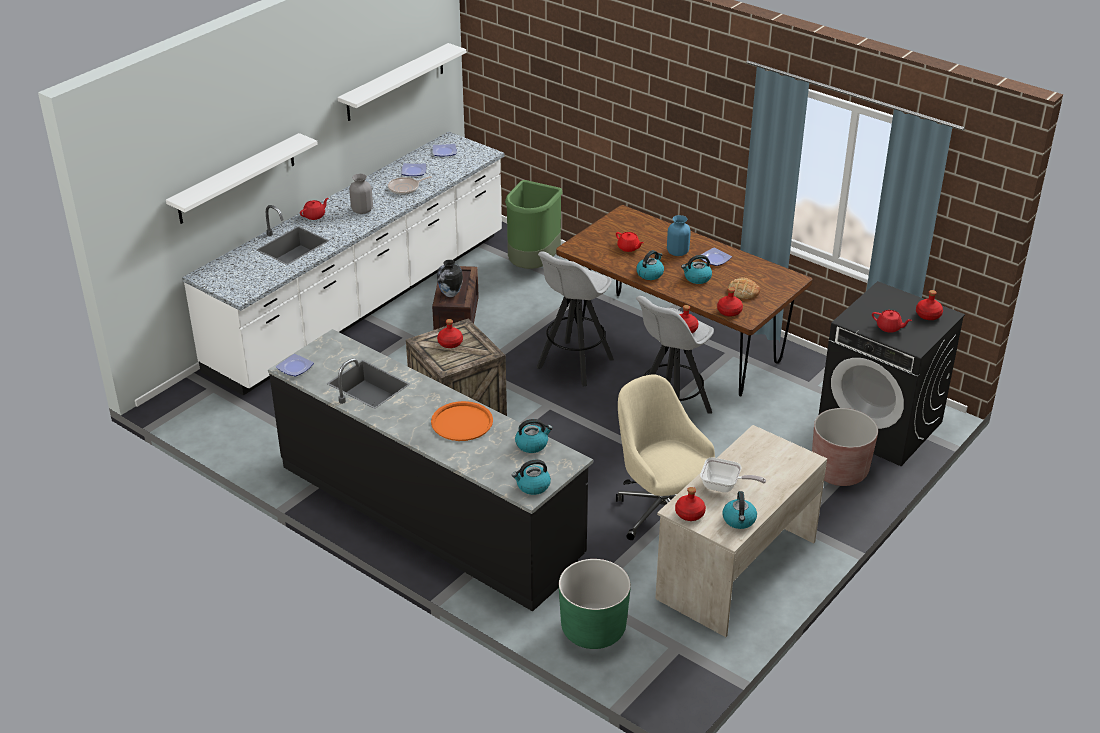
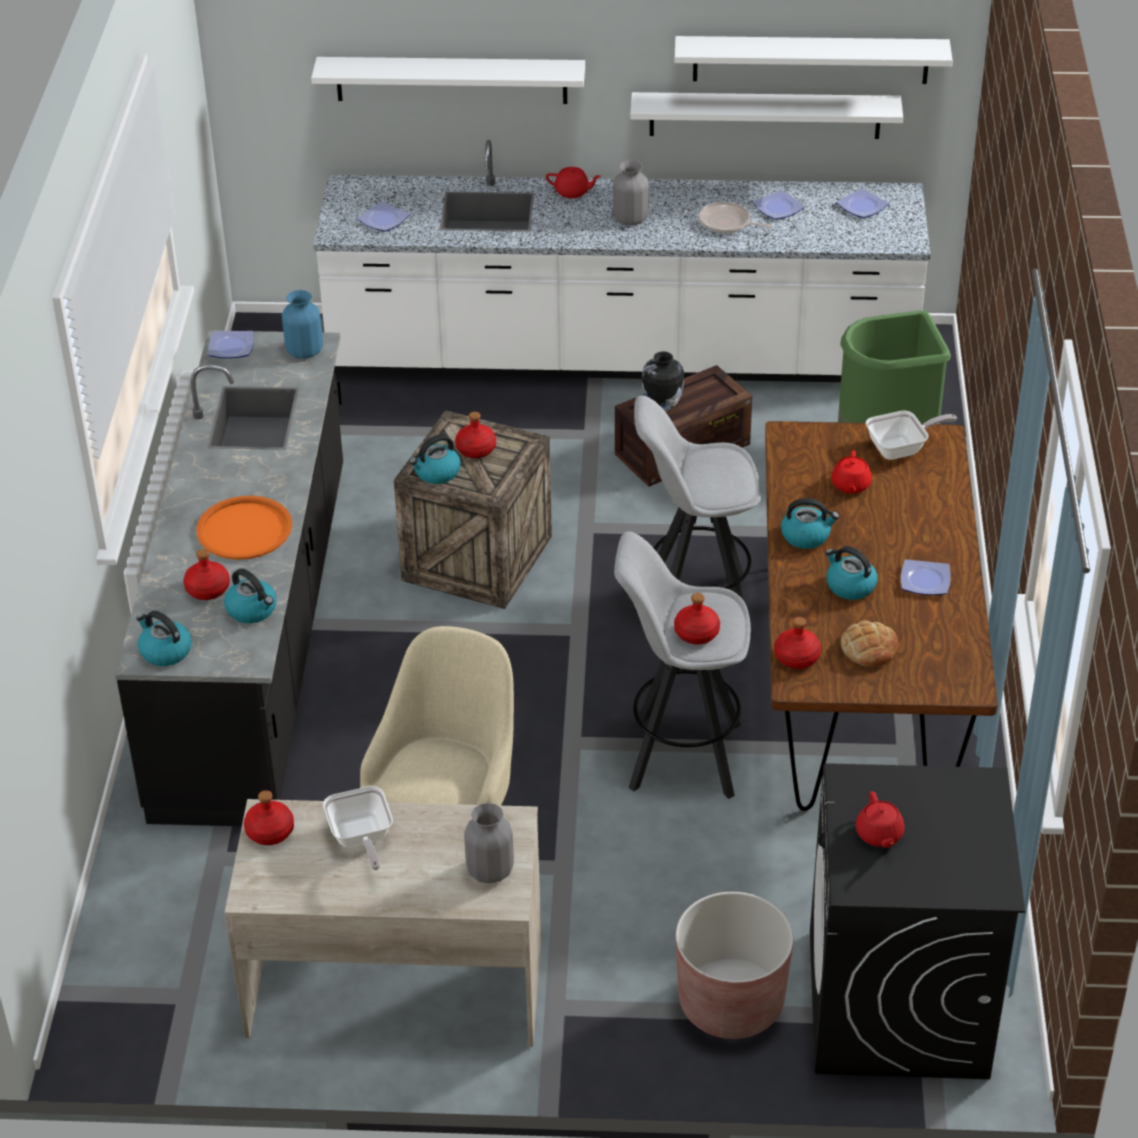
camera: 55 degrees right, 5 degrees up
(253, 277) = (383, 221): none -> plate
(380, 126) = (765, 115): none -> white shelf
(593, 629) = (157, 897): green planter -> none
(619, 225) = (901, 449): none -> frying pan
(677, 252) = (897, 536): blue vase -> blue vase (304, 351)
(739, 520) = (297, 887): kettle -> kettle (436, 473)
(783, 455) = (490, 870): none -> grey vase
(928, 315) = (968, 866): red bottle -> red bottle (207, 589)

